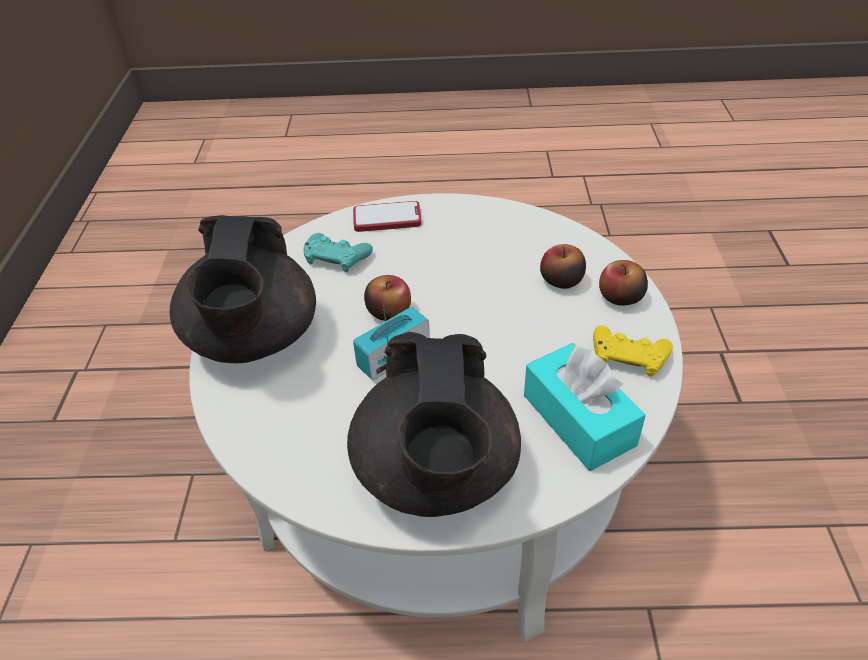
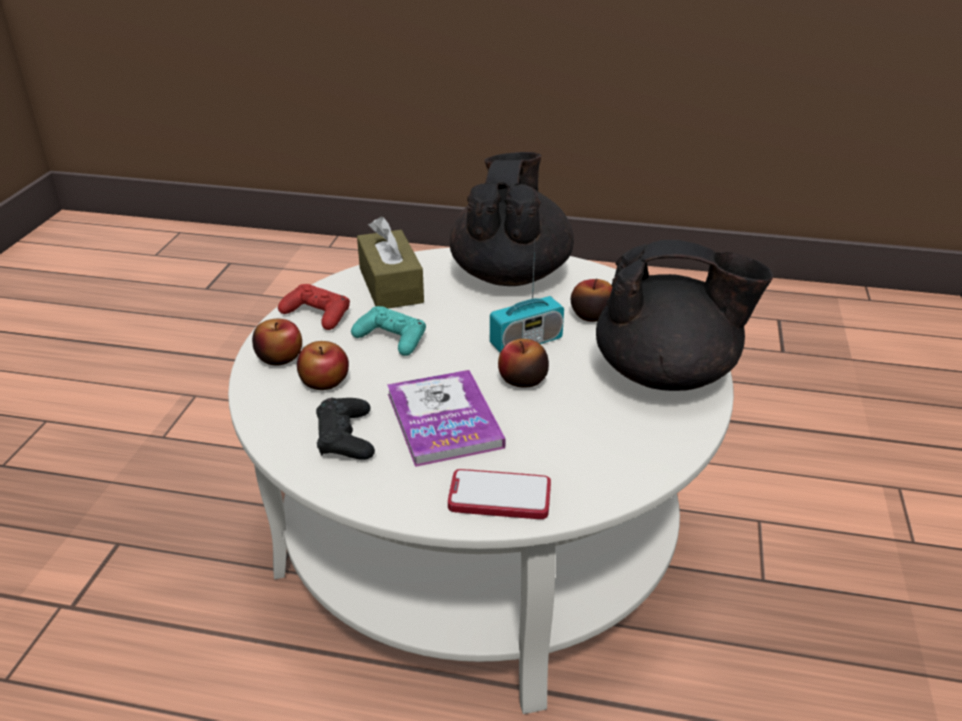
camera: 170 degrees left, 10 degrees down
(254, 340) = (667, 374): black teapot -> black teapot turned 90 degrees clockwise
(325, 410) = (592, 315): none -> apple
(336, 258) = (577, 449): turquoise game controller -> turquoise game controller (391, 338)
(444, 263) = (444, 420): none -> book
(512, 238) = (345, 437): none -> black game controller
(578, 420) = (391, 285): turquoise tissue box -> brown tissue box
(629, 356) = (317, 314): yellow game controller -> red game controller

